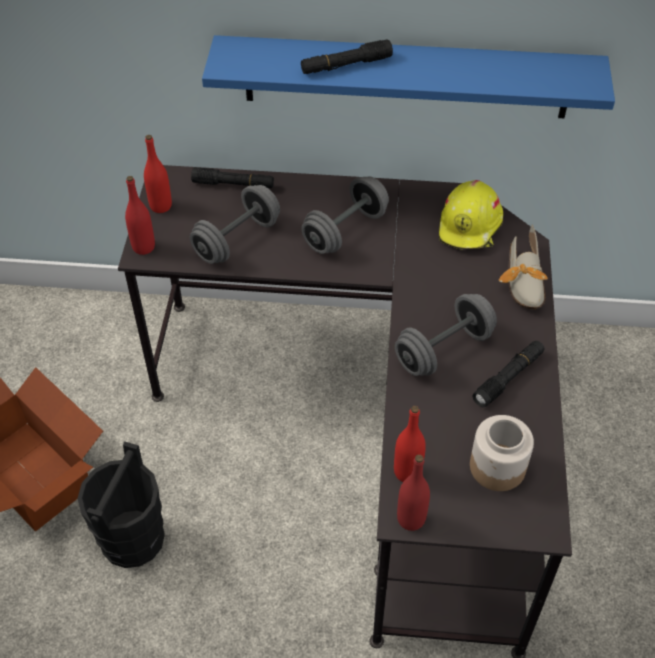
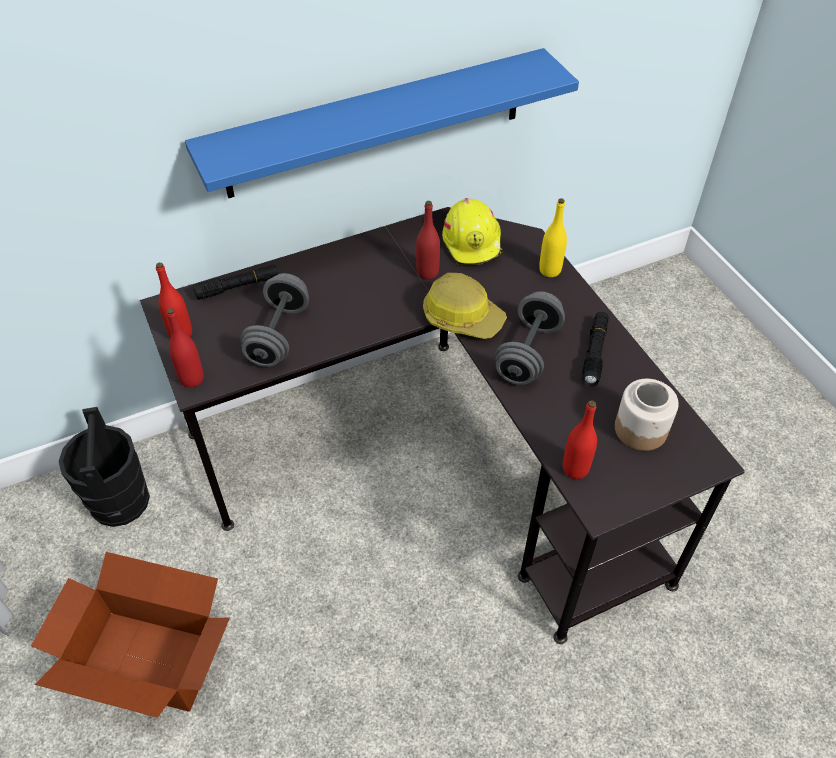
camera: 30 degrees left, 0 degrees up
(132, 539) = (290, 667): black bucket -> black bucket (119, 501)
(345, 231) = (371, 288): grey dumbbell -> none
(346, 65) = (334, 126): black flashlight -> none
(408, 291) = (462, 316): none -> hard hat
(411, 519) = (607, 506): red bottle -> red bottle (427, 272)
(525, 282) = (550, 270): shoe -> yellow bottle

